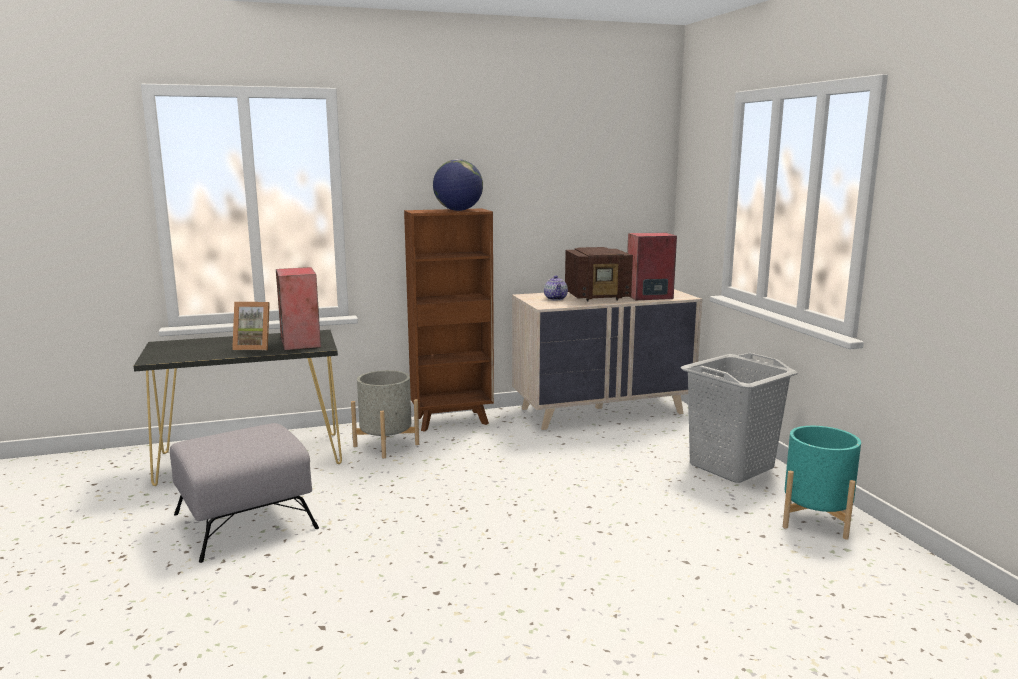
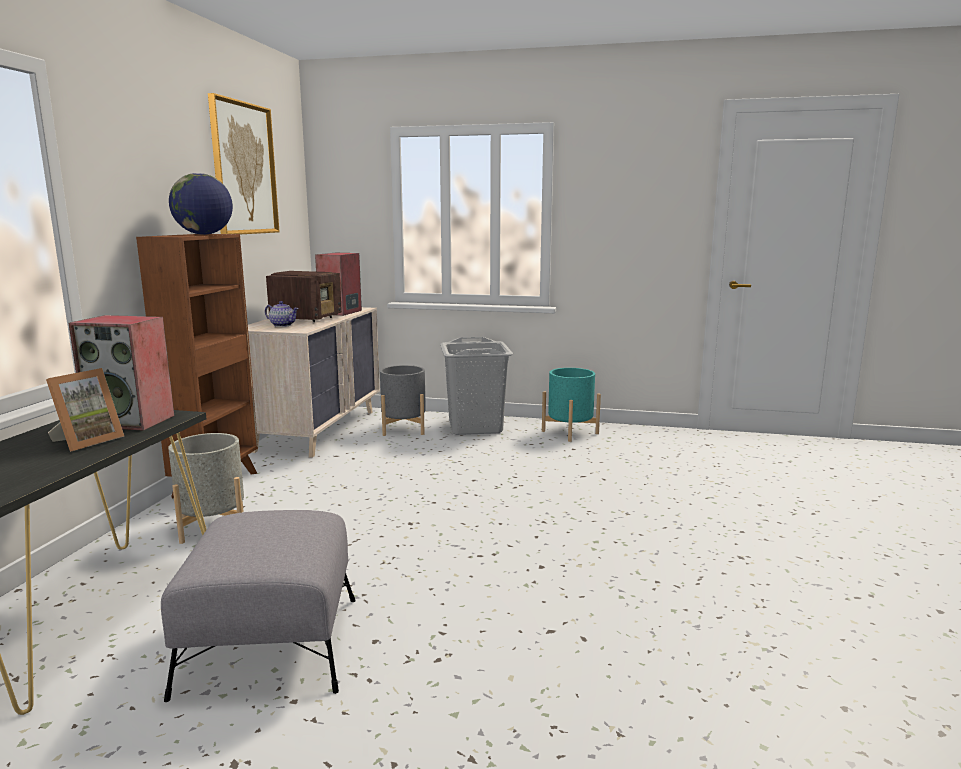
camera: 60 degrees left, 0 degrees up
(563, 148) = (244, 169): none -> picture
(665, 439) = (404, 429): none -> grey planter

